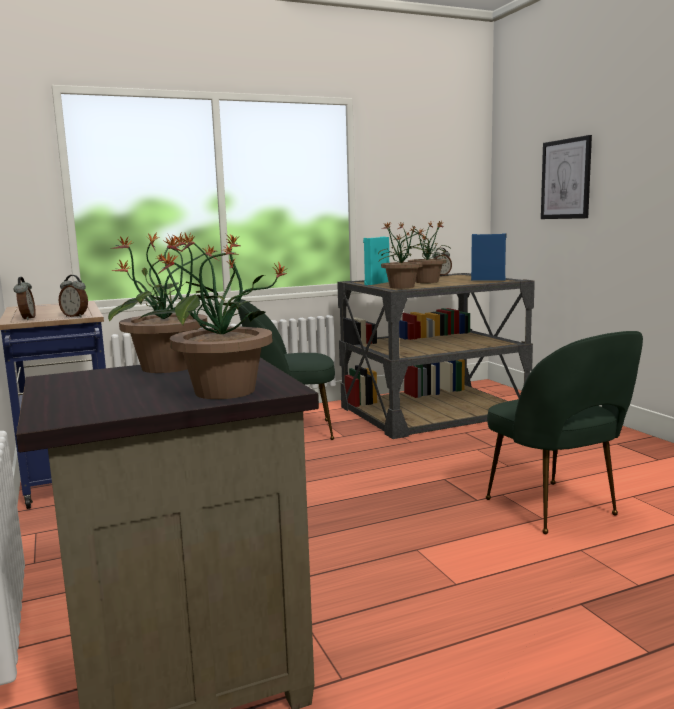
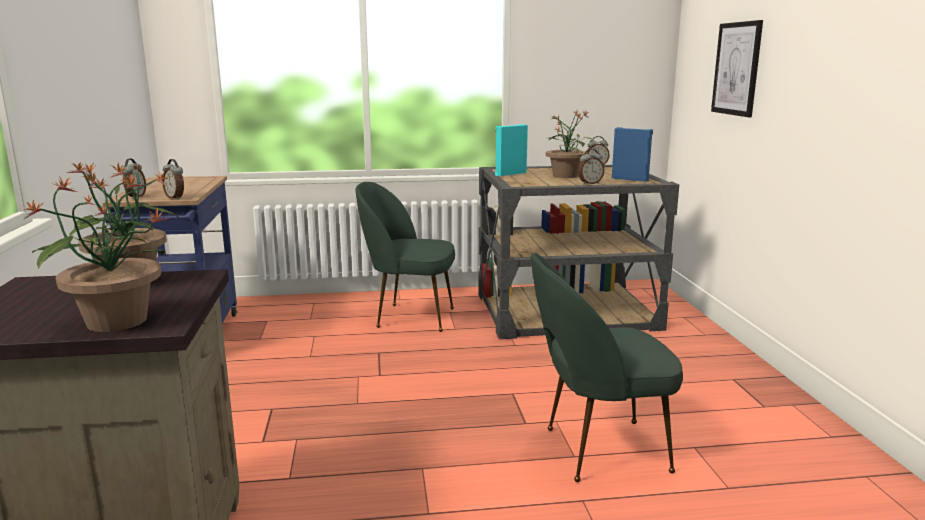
camera: 15 degrees right, 5 degrees up
(402, 287) = (524, 182): potted plant -> none
(460, 284) = (590, 183): none -> alarm clock
(556, 511) = (595, 451): green chair -> green chair turned 90 degrees clockwise

